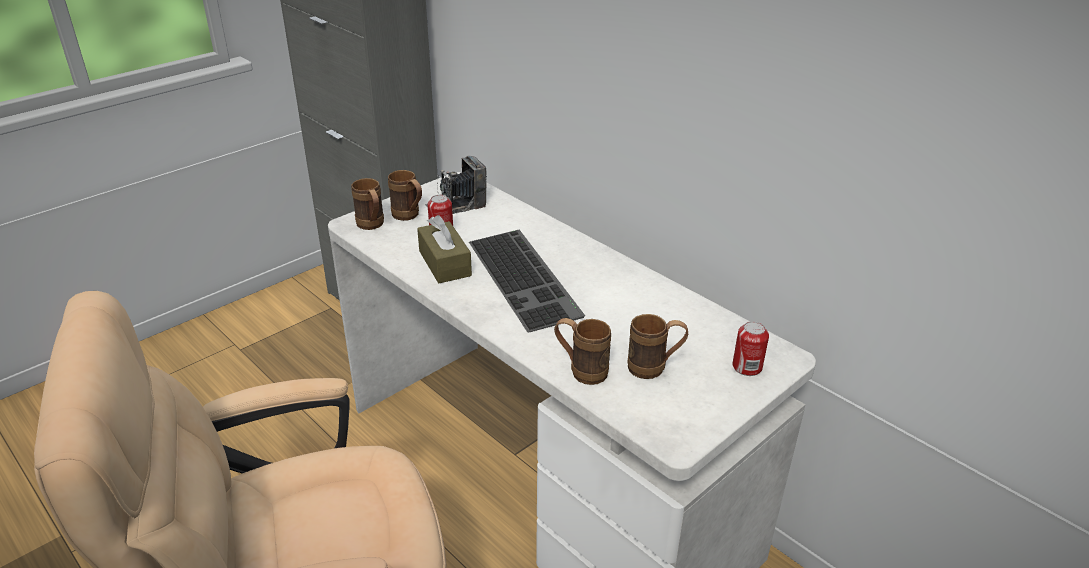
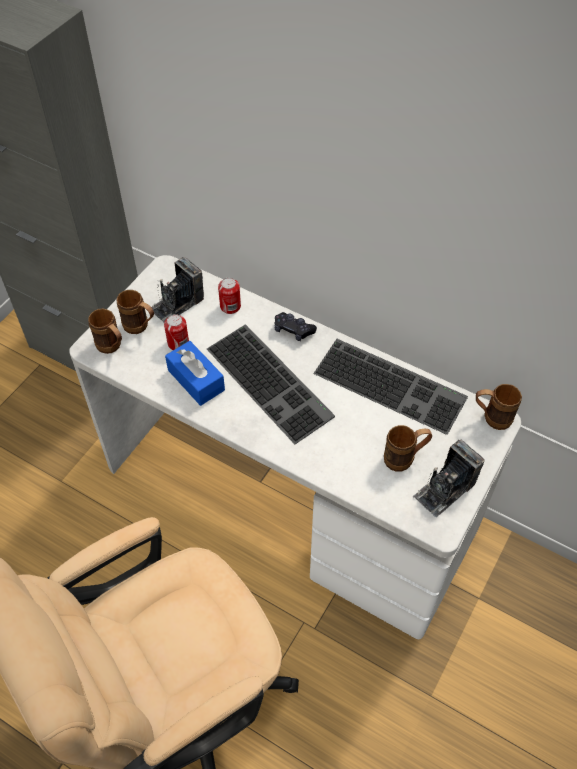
camera: 15 degrees left, 20 degrees up
(445, 263) = (196, 380): brown tissue box -> blue tissue box
(569, 243) = (293, 330): none -> black game controller
(581, 370) = (350, 475): brown mug -> brown mug (491, 418)
(664, 303) = (392, 384): none -> keyboard
(694, 406) = (444, 489): none -> camera
(747, 367) = (472, 439): can -> can (230, 306)

